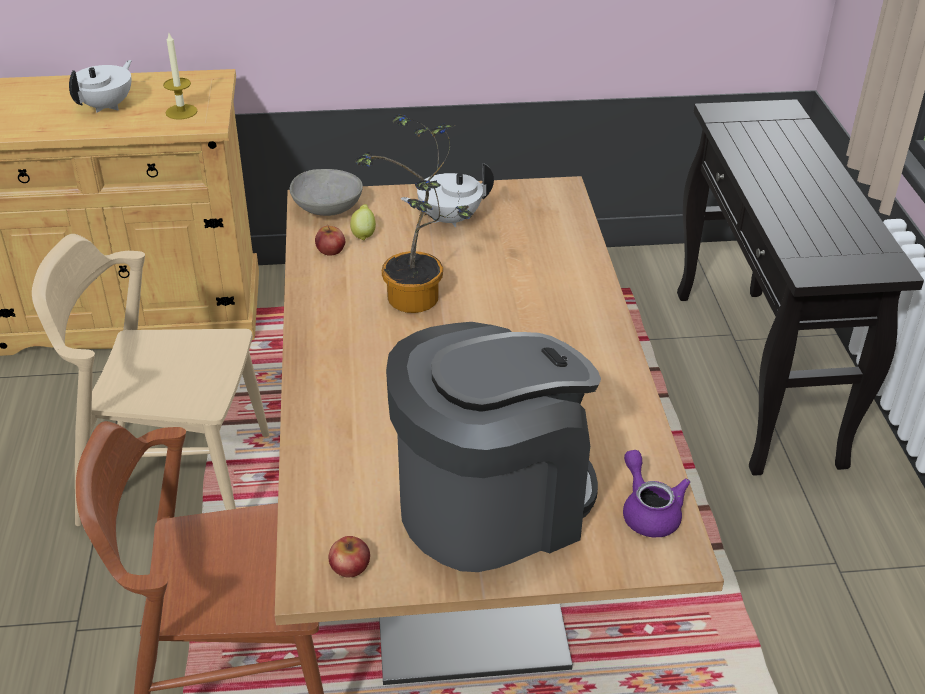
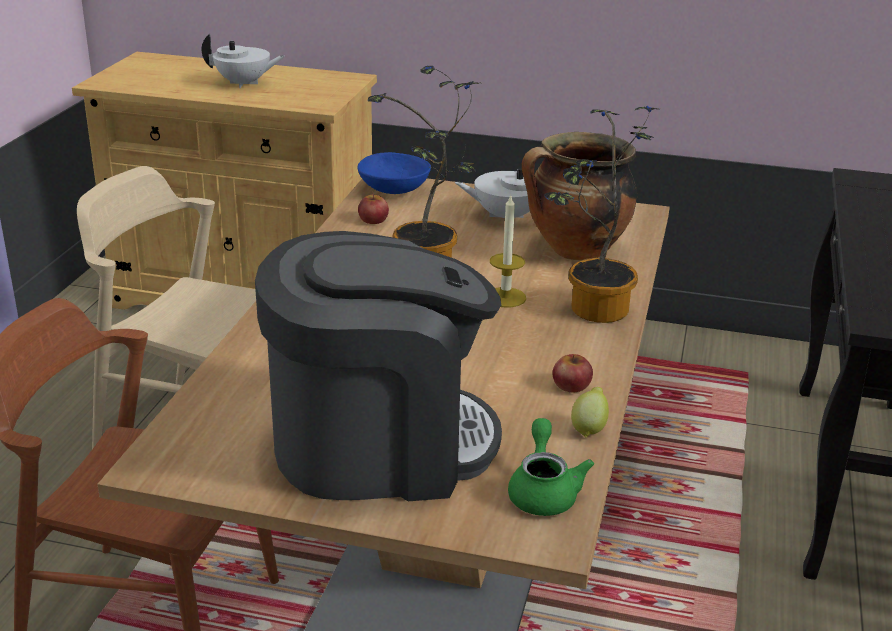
camera: 20 degrees right, 10 degrees down
(107, 106) = (244, 83): white teapot -> white teapot turned 45 degrees clockwise
(181, 112) = (304, 96): candle -> candle (505, 297)
(326, 209) = (393, 190): grey bowl -> blue bowl
(350, 566) = (198, 462): apple -> apple (571, 385)
(363, 234) = (413, 214): lemon -> lemon (589, 428)
(532, 247) = (575, 251): none -> cooking pot
(582, 312) = (591, 311): none -> potted plant
(648, 511) = (543, 491): purple teapot -> green teapot

